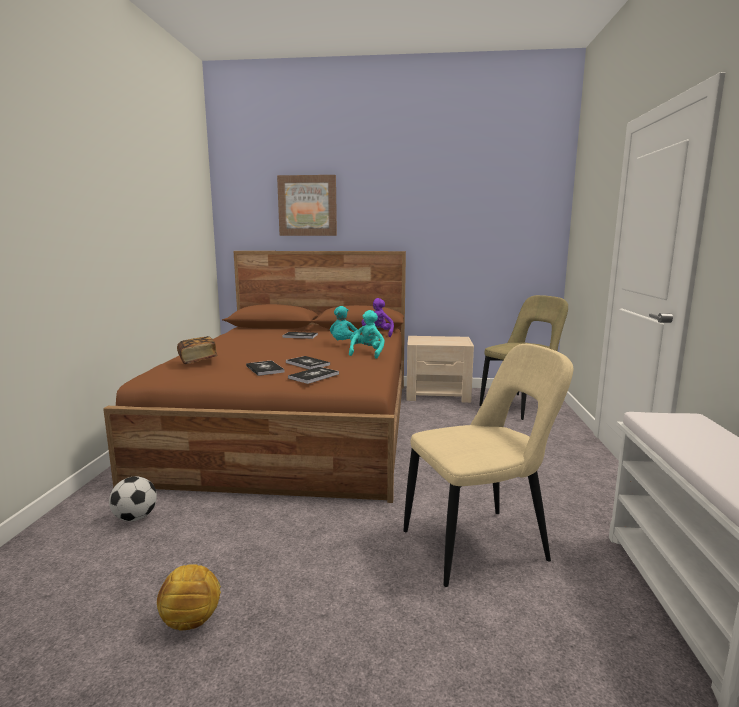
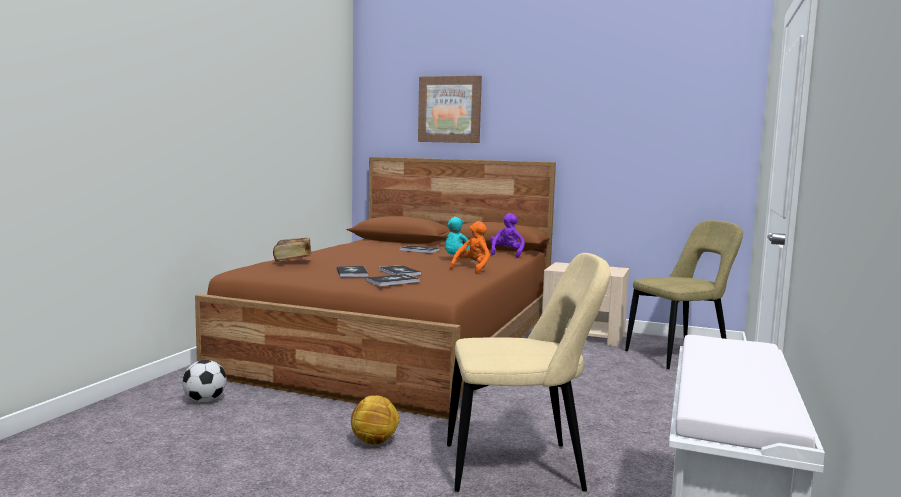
camera: 15 degrees right, 5 degrees down
(191, 620) = (212, 476): football -> football (374, 442)
(367, 353) = (472, 269): turquoise plush toy -> orange plush toy

